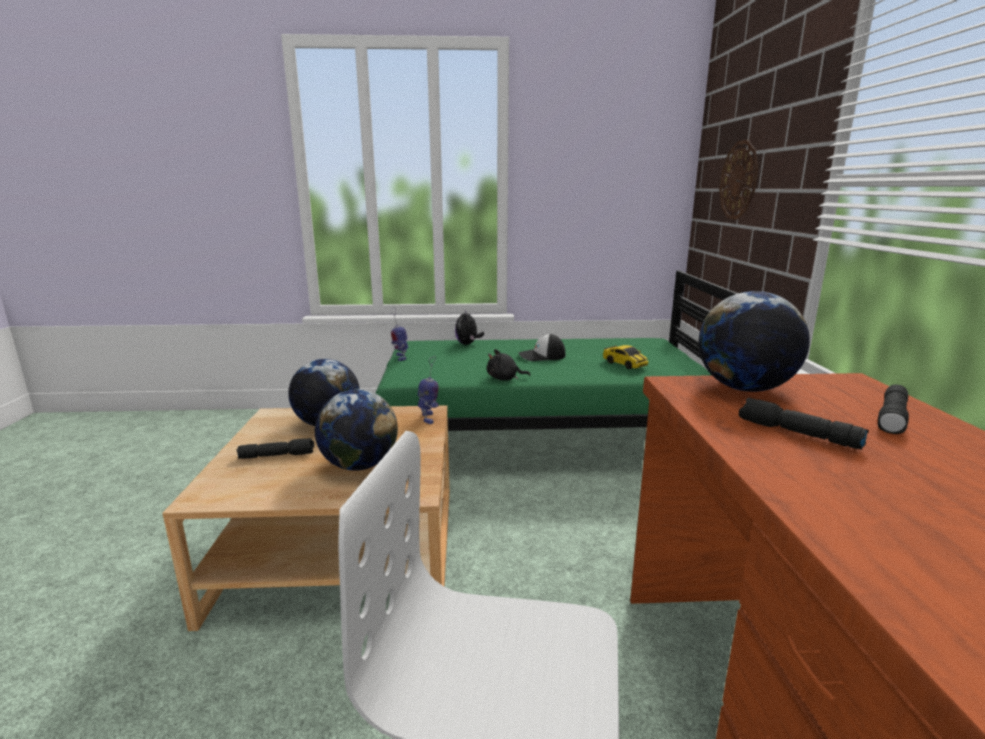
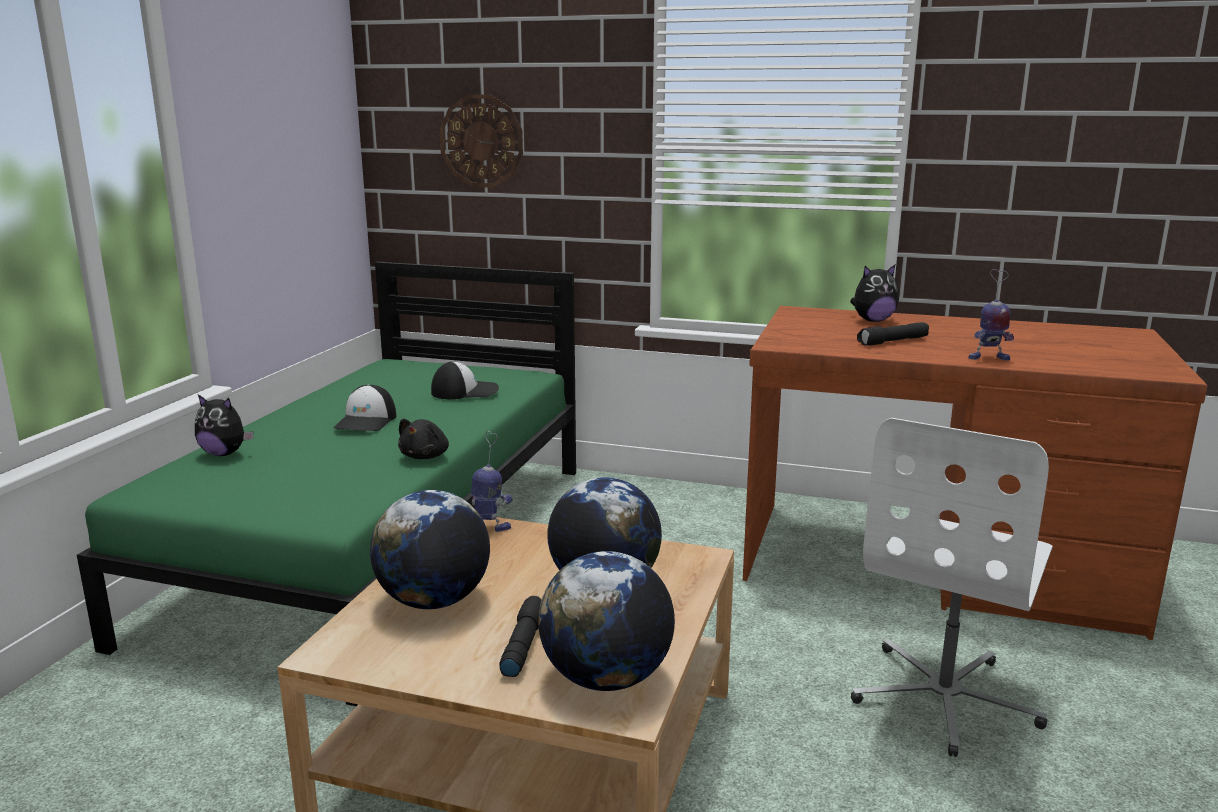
camera: 70 degrees left, 0 degrees up
(400, 357) = (216, 508): toy robot -> toy robot (988, 358)
(624, 364) = (465, 391): toy car -> cap
(744, 388) = (799, 333): globe -> globe (606, 678)
(893, 418) = (873, 320): black flashlight -> plush toy

